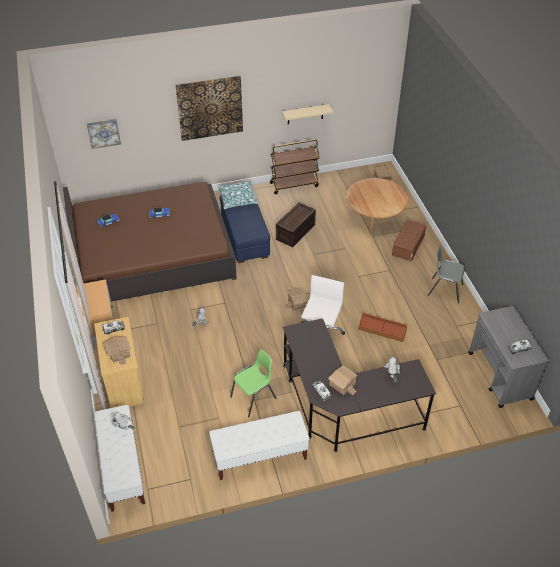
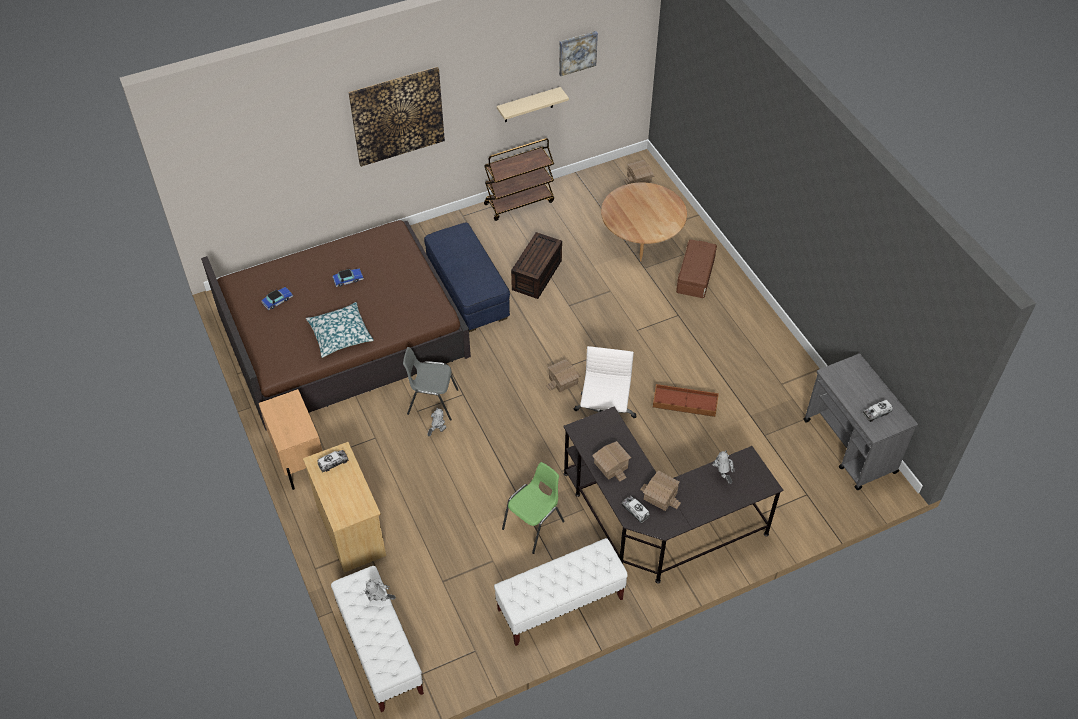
camera: 10 degrees left, 5 degrees up
(103, 133) = (250, 172): picture -> picture (577, 52)
(119, 353) = (350, 496): toy house -> toy house (611, 465)
(237, 199) = (451, 240): pillow -> pillow (340, 334)
(444, 290) = (756, 334): grey chair -> grey chair (432, 402)

